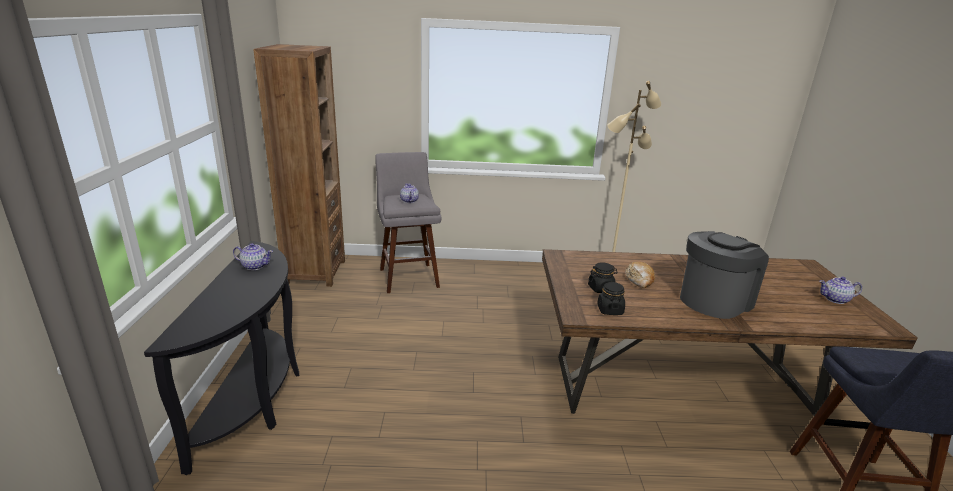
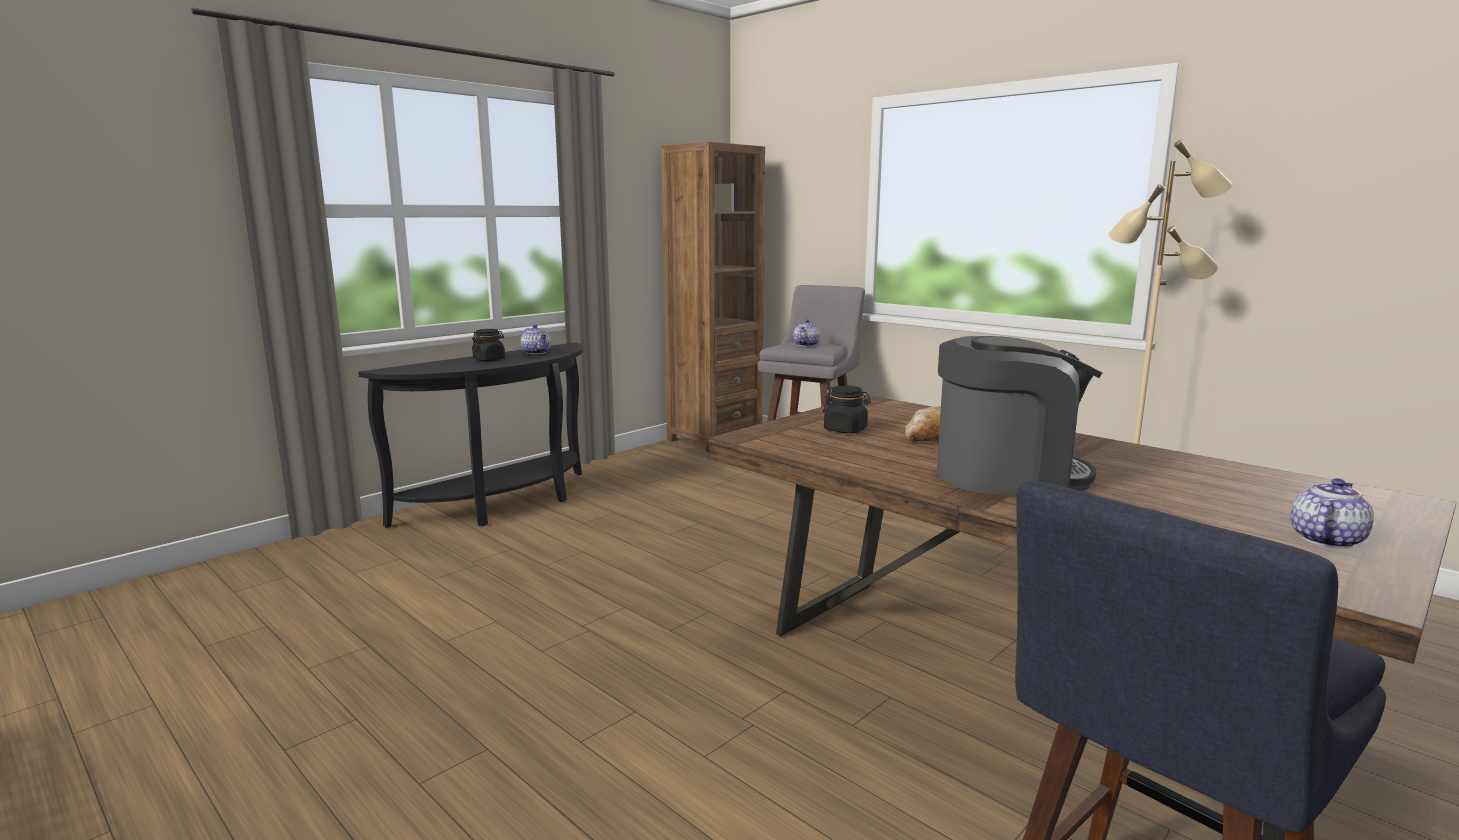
camera: 45 degrees right, 10 degrees down
(609, 310) = (802, 443): black jar -> black jar (489, 359)
(835, 299) = (1325, 540): teapot -> teapot turned 90 degrees clockwise

